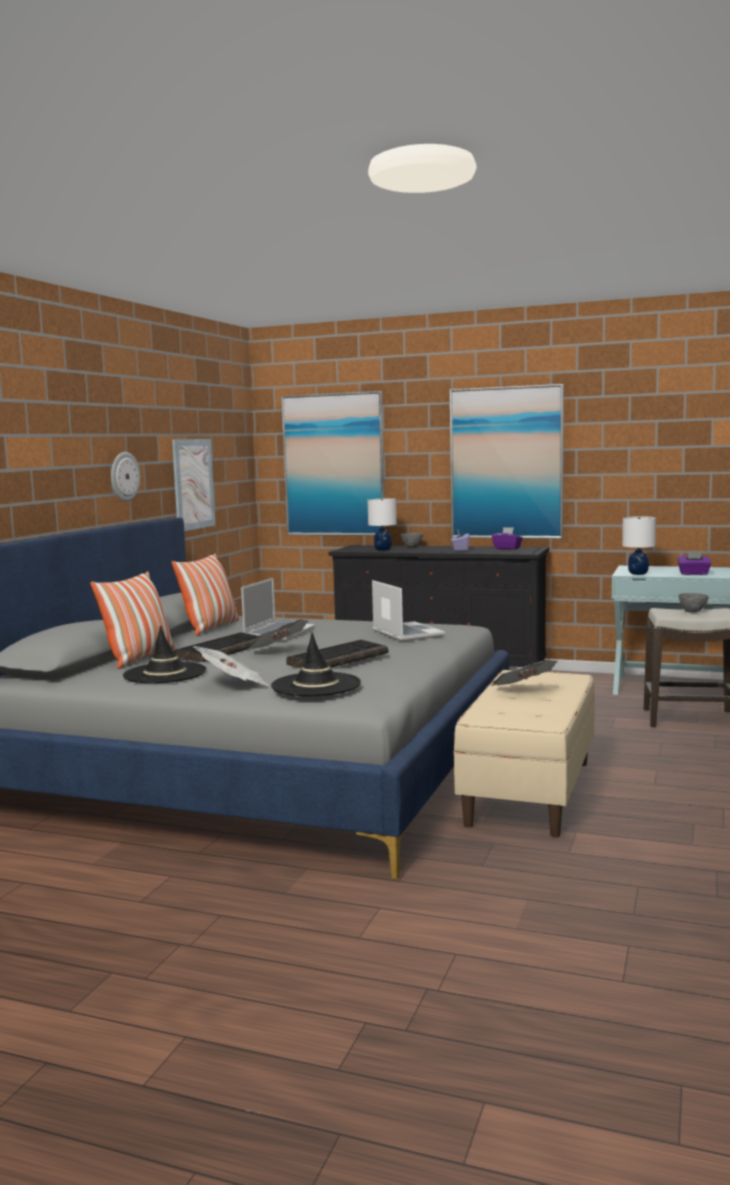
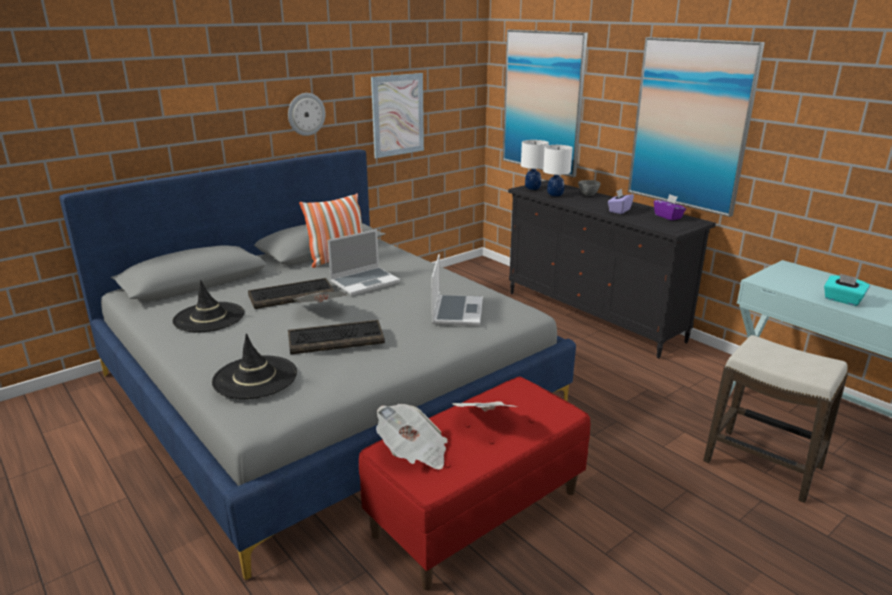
camera: 30 degrees right, 15 degrees up
(139, 658) = (232, 289): pillow -> none
(233, 685) = (219, 351): newspaper -> newspaper (413, 452)
(529, 792) = (477, 512): beige bench -> red bench
(637, 574) = (775, 283): white table lamp -> white table lamp (532, 188)
(692, 611) = (790, 356): grey bowl -> none
(693, 574) = (842, 300): purple tissue box -> turquoise tissue box

